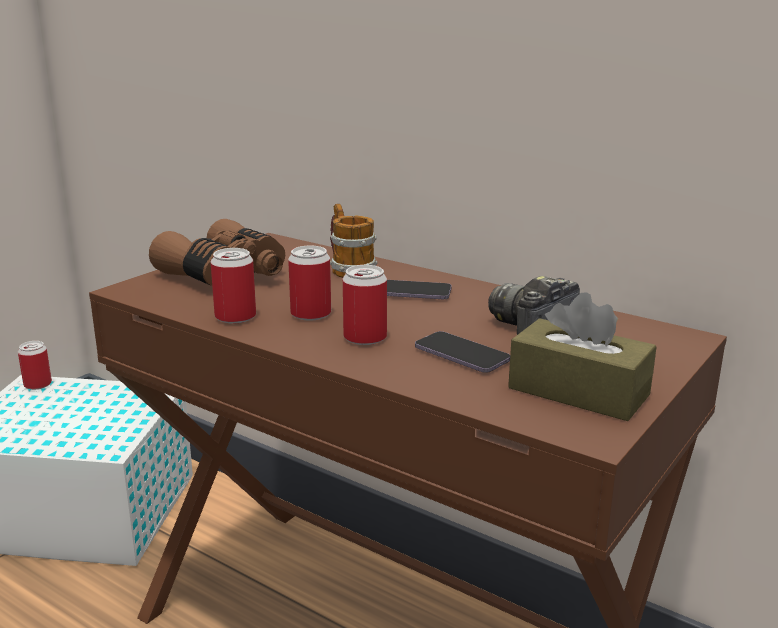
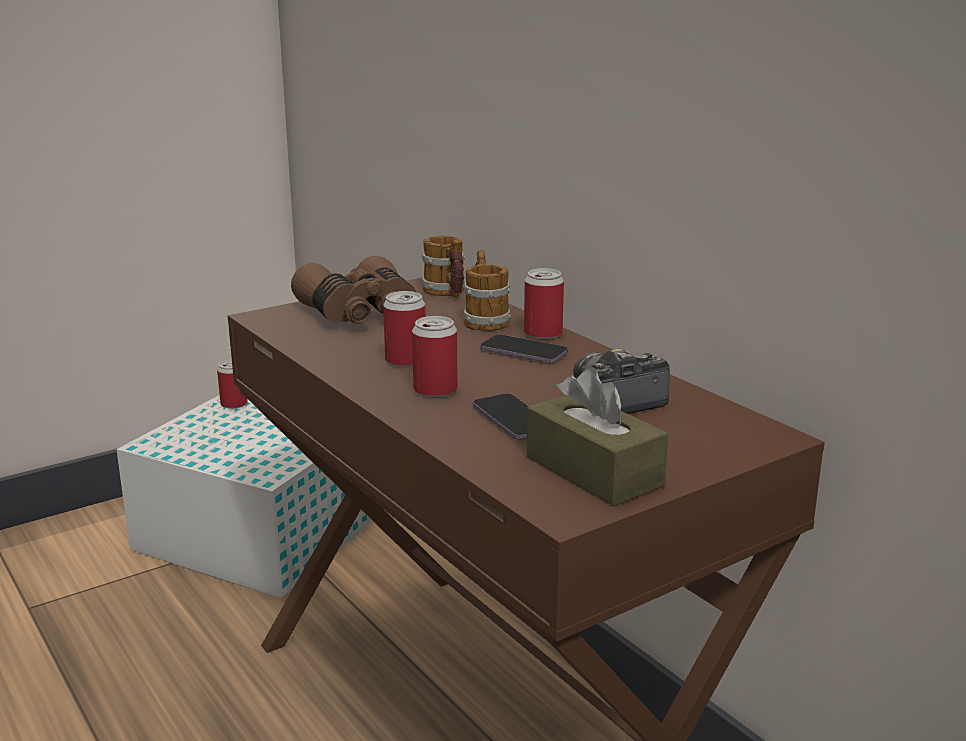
camera: 20 degrees right, 0 degrees up
(235, 317) = (334, 354): can -> can (543, 333)
(291, 248) = (447, 292): none -> mug

